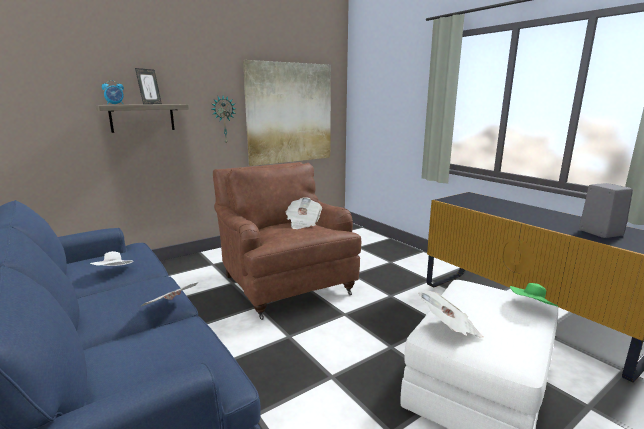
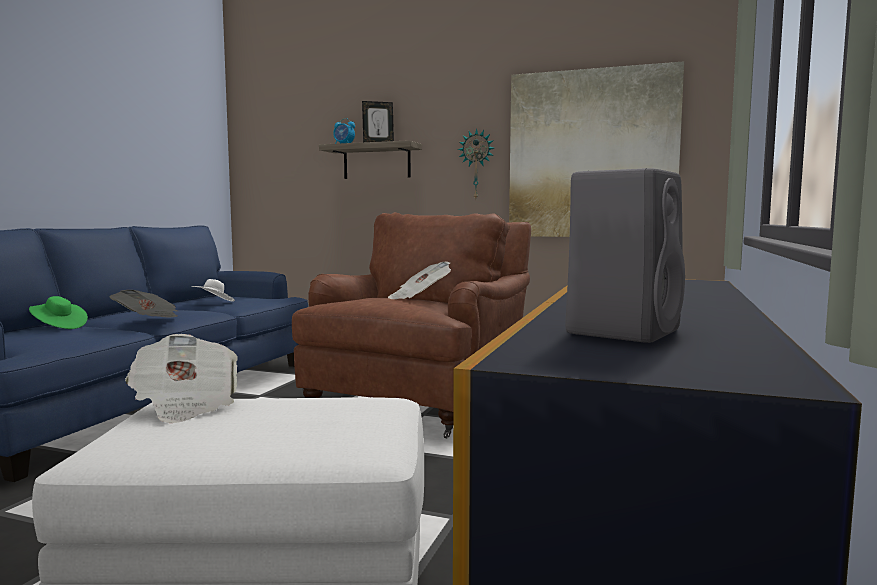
camera: 55 degrees right, 10 degrees down
(531, 307) = (332, 446): green hat -> green hat (59, 327)

